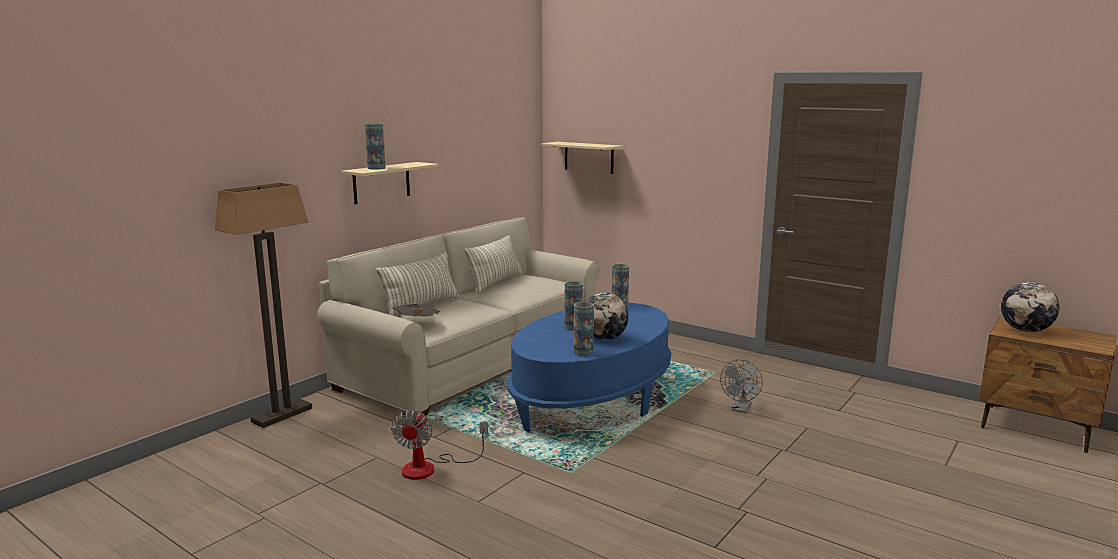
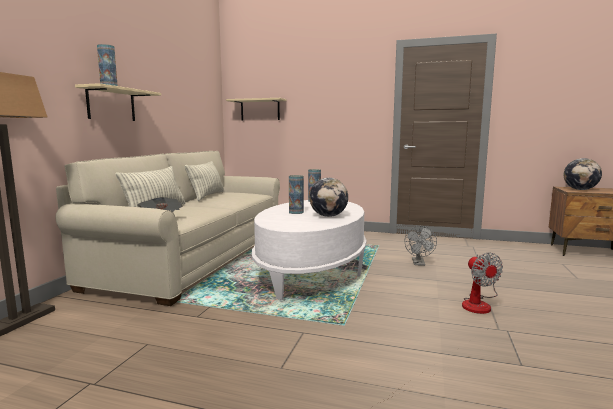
camera: 20 degrees left, 5 degrees down
(430, 468) = (210, 344): fan -> fan (479, 304)
(583, 352) = (324, 224): vase -> none
(592, 399) = (311, 271): blue coffee table -> white coffee table

